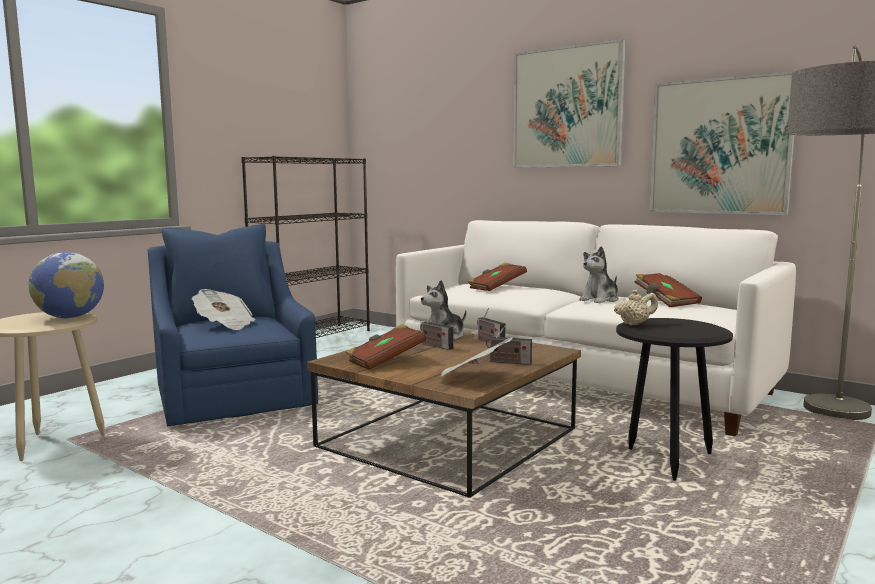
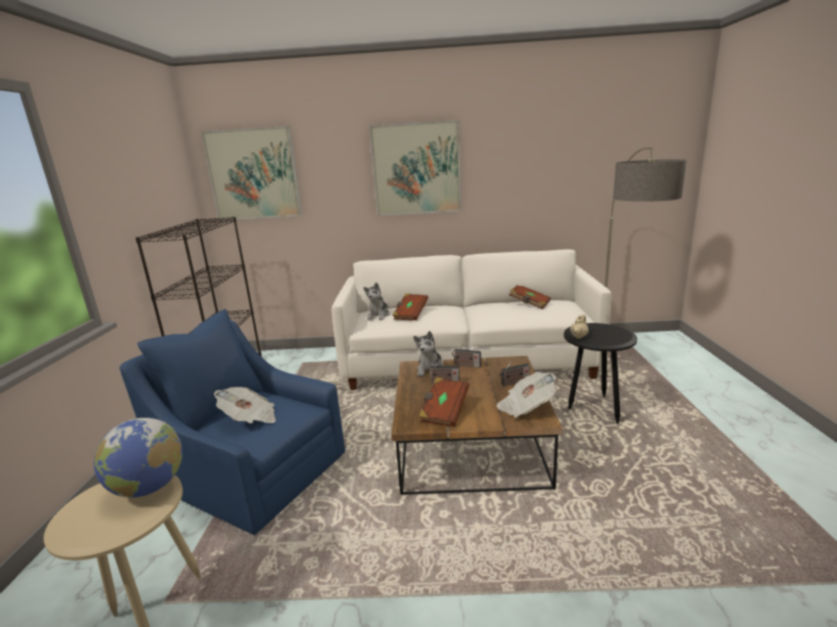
camera: 35 degrees left, 10 degrees up
(600, 300) = (493, 311): plush toy -> plush toy (378, 315)
(720, 146) = (526, 195): picture -> picture (253, 174)

